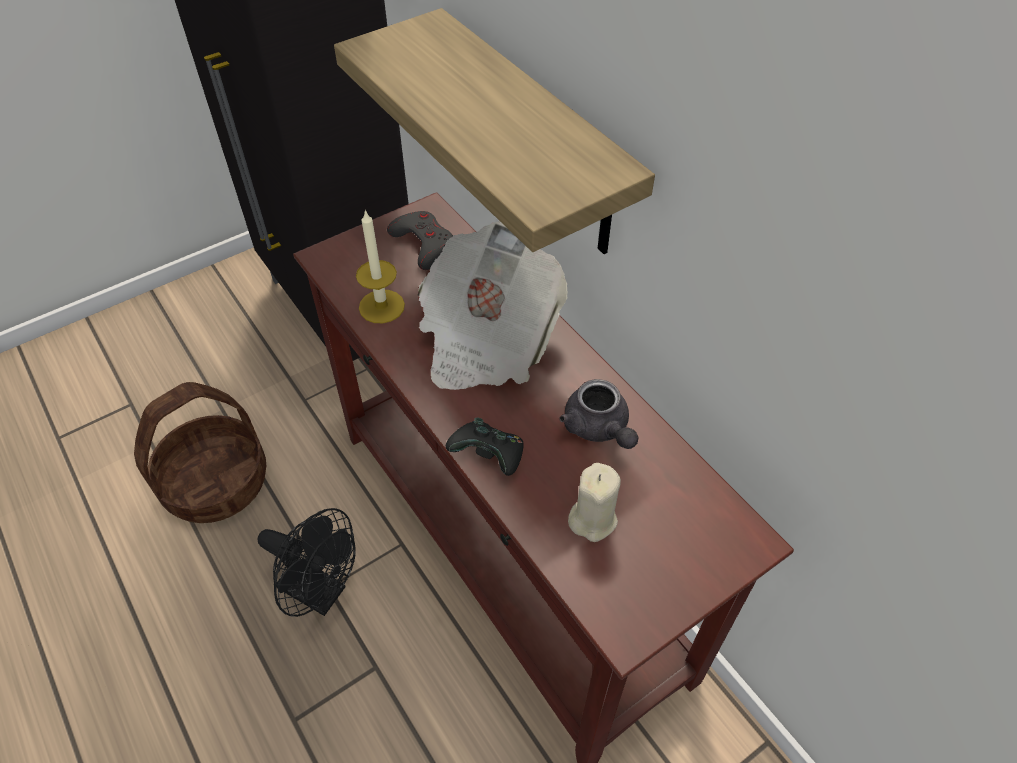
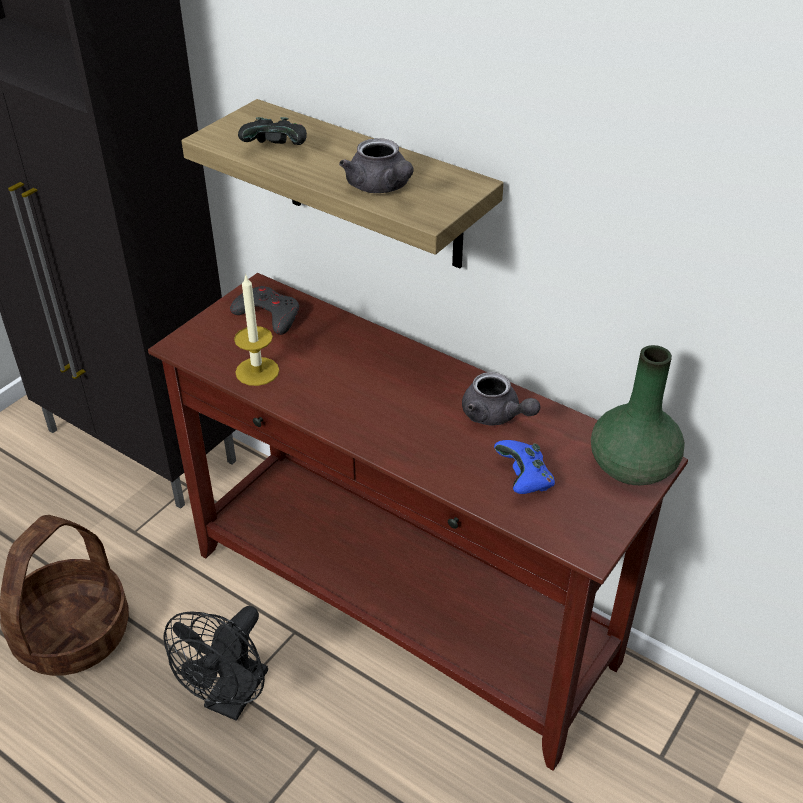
camera: 20 degrees left, 10 degrees down
(321, 592) = (232, 699): black fan -> black fan turned 105 degrees clockwise
(486, 338) = (365, 373): newspaper -> none
(489, 456) = (415, 459): black game controller -> black game controller (276, 149)
(507, 151) = (381, 187): none -> grey teapot
(592, 519) = (524, 480): beige candle -> blue game controller
(723, 541) = (633, 467): none -> green vase

